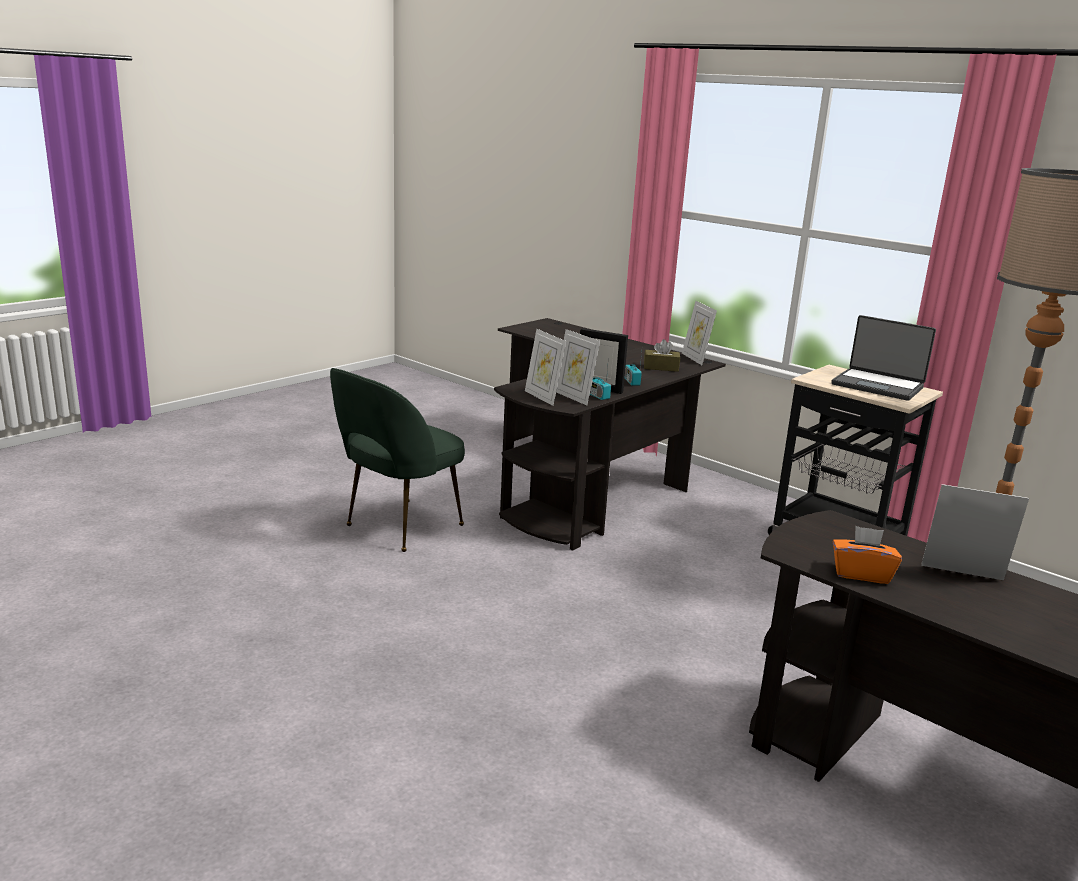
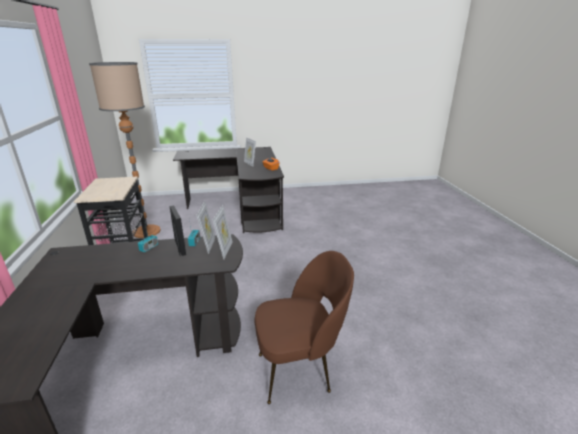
camera: 140 degrees left, 5 degrees up
(397, 528) = (300, 371): green chair -> brown chair
(661, 367) = (96, 256): brown tissue box -> none
(695, 359) = (51, 257): picture frame -> none
(878, 385) = (106, 186): laptop -> none

